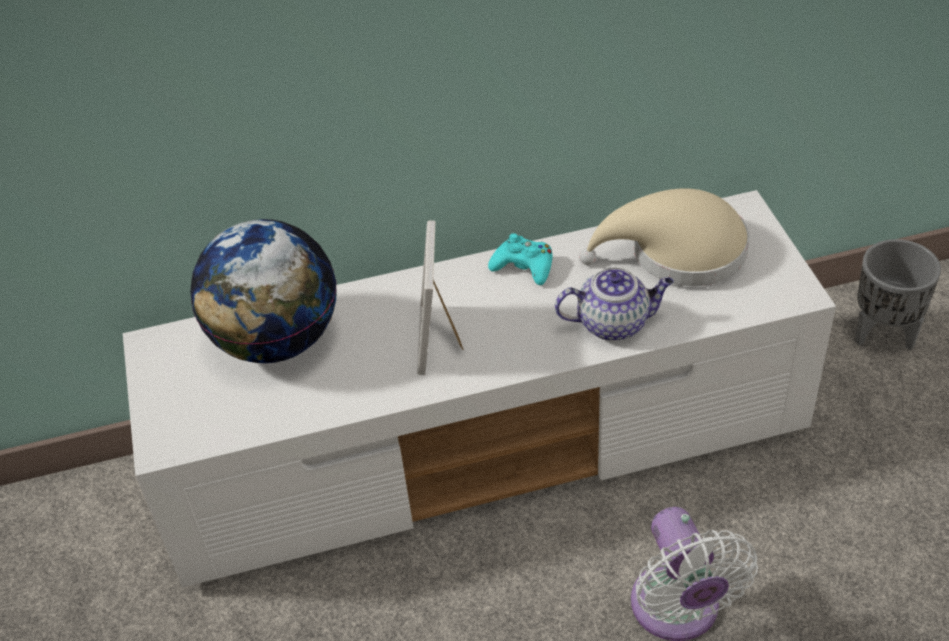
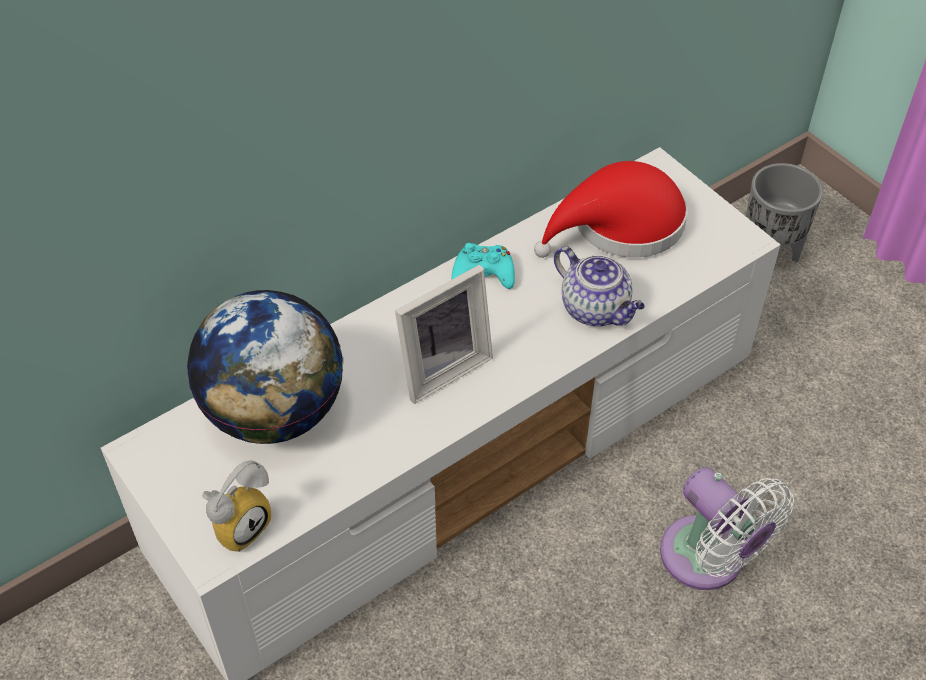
camera: 25 degrees left, 5 degrees up
(198, 425) = (240, 524): none -> alarm clock
(441, 339) = (441, 367): picture frame -> picture frame turned 105 degrees counterclockwise
(614, 323) = (596, 309): teapot -> teapot turned 75 degrees clockwise
(678, 252) = (620, 225): beige hat -> red hat

